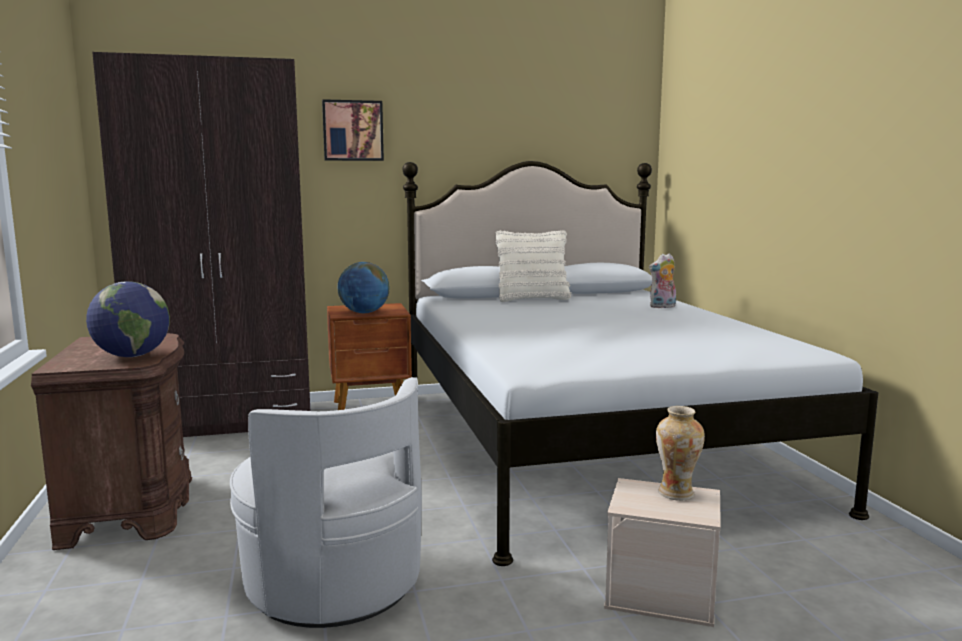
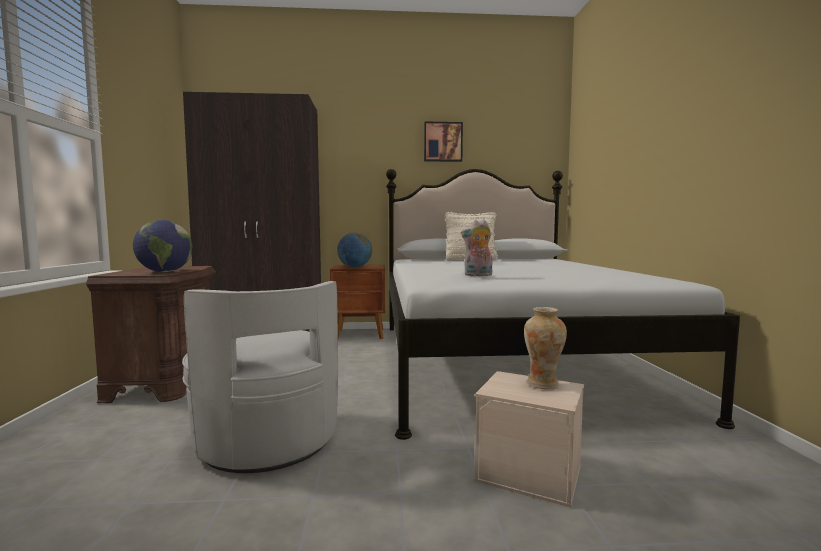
camera: 10 degrees right, 5 degrees down
(353, 130) = (354, 149): picture -> picture (442, 142)
(662, 307) = (564, 264): plush toy -> plush toy (478, 275)

